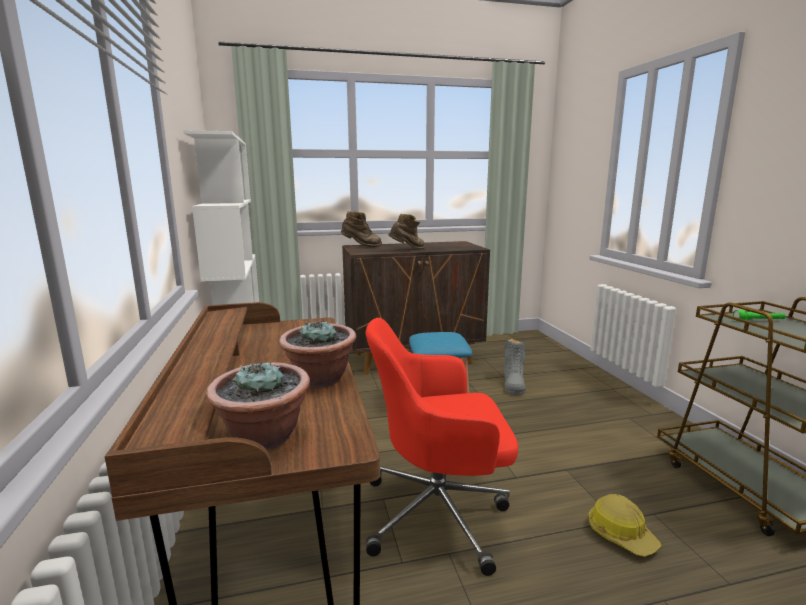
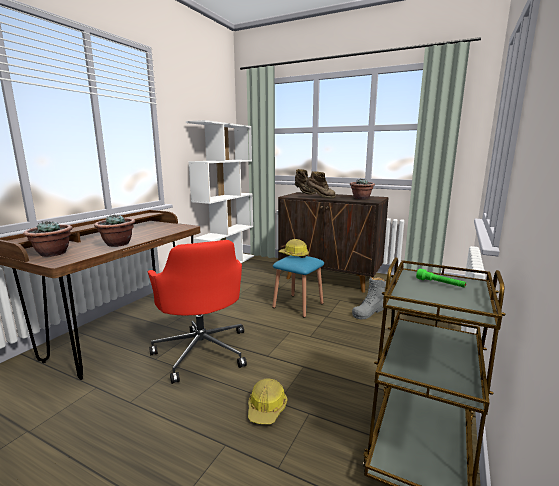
camera: 40 degrees right, 0 degrees up
(426, 334) = (294, 255): none -> hard hat
(439, 512) = (202, 350): red office chair -> red office chair turned 150 degrees counterclockwise
(451, 246) = (361, 198): none -> potted plant

